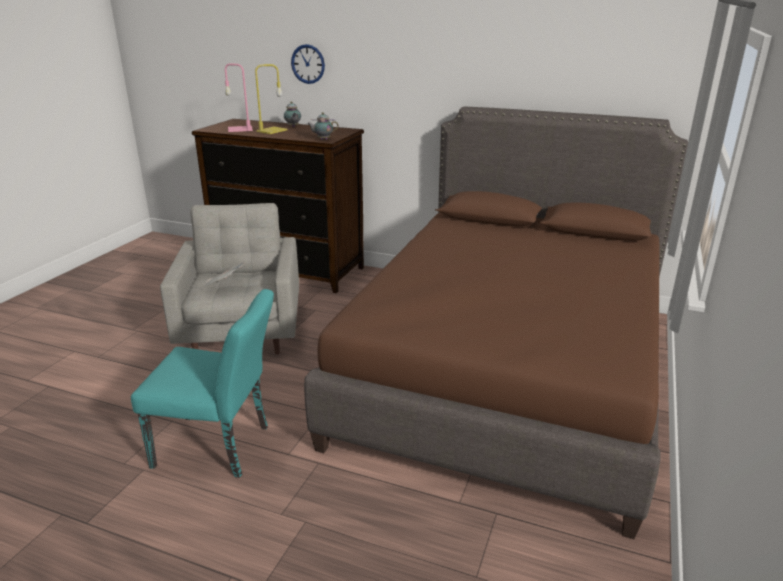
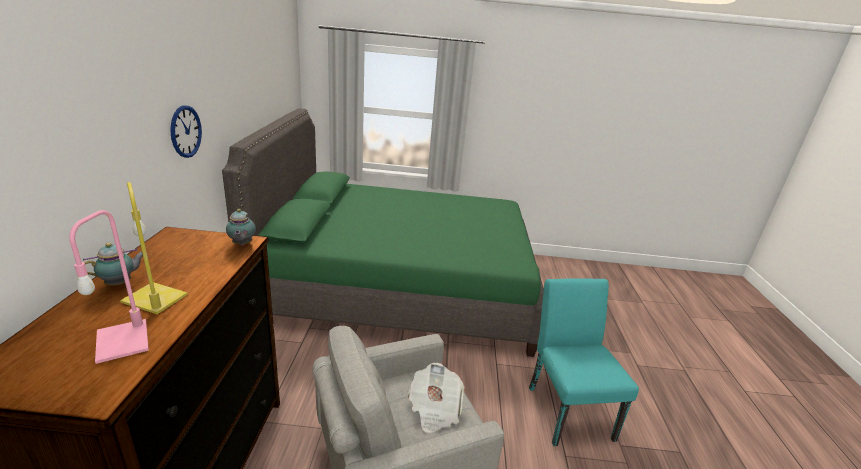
camera: 110 degrees left, 0 degrees up
(308, 64) = (63, 171): wall clock -> wall clock (185, 131)
(508, 370) = (400, 287): brown bed -> green bed

